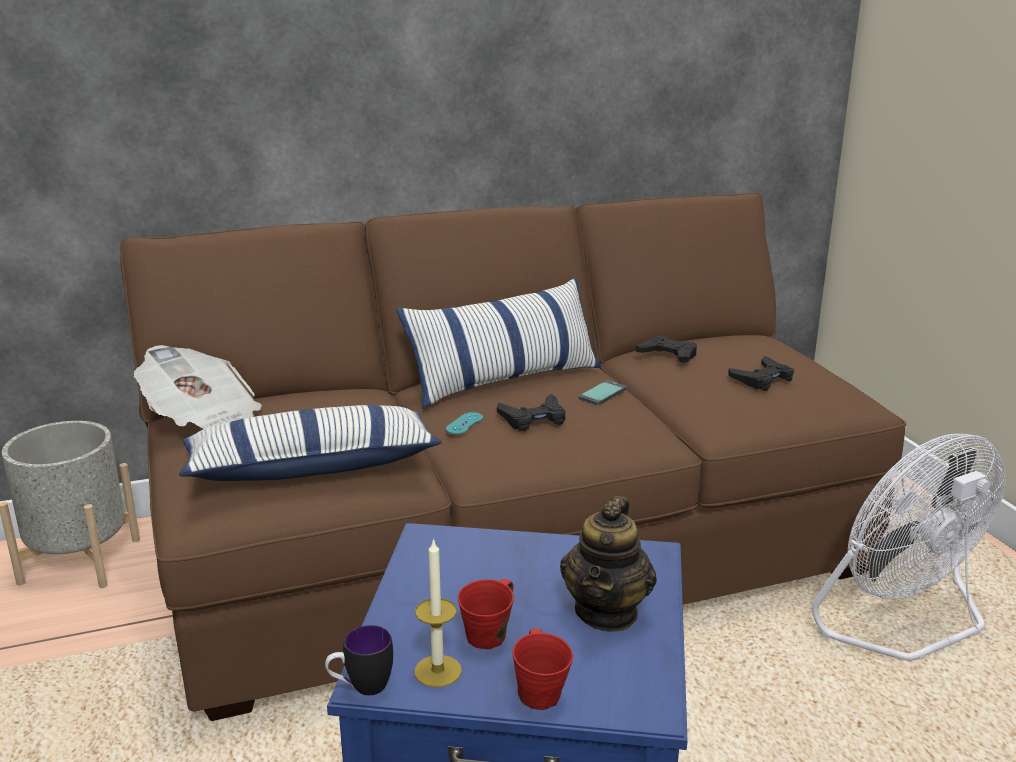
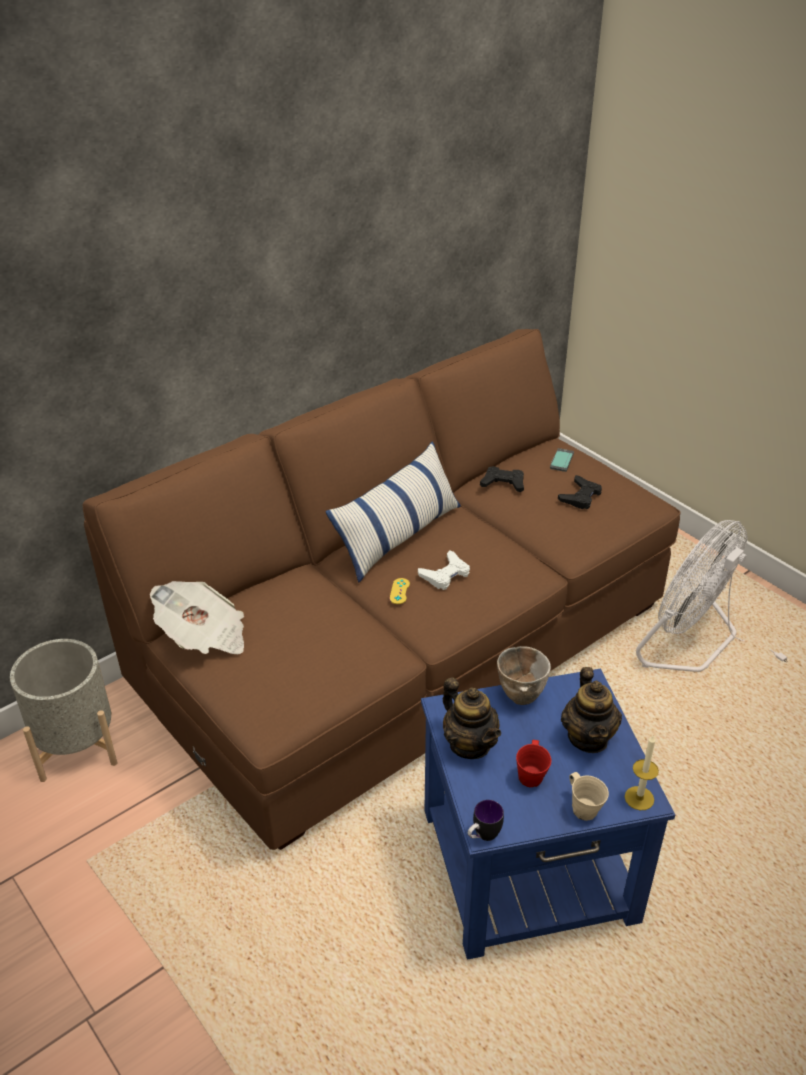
camera: 20 degrees left, 15 degrees up
(311, 468) = (322, 664): pillow -> none
(429, 581) = (470, 744): none -> teapot
(438, 671) = (518, 811): candle -> candle (639, 798)
(464, 424) = (399, 591): turquoise game controller -> yellow game controller
(533, 419) = (445, 575): black game controller -> white game controller
(540, 693) = (584, 808): red mug -> beige mug
(543, 546) = (521, 694): none -> bowl
(602, 394) = (478, 536): phone -> phone (561, 460)

